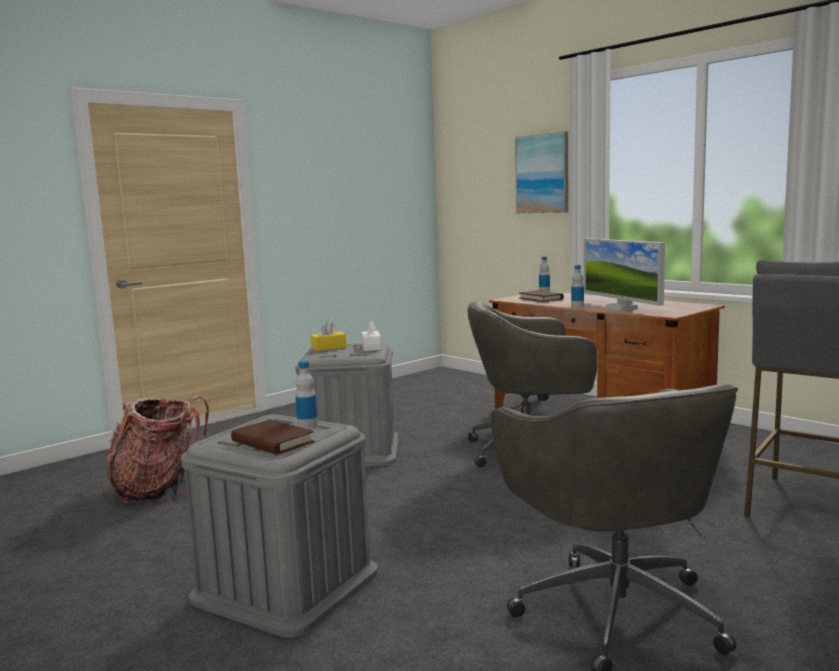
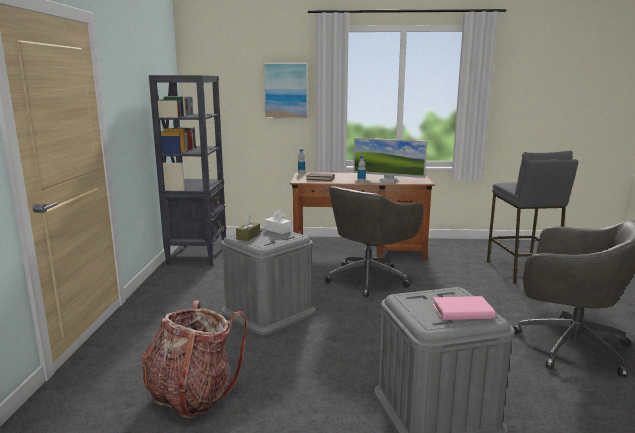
camera: 45 degrees left, 5 degrees up
(272, 442) = (462, 312): brown book -> pink book
(307, 426) = (442, 295): bottle -> none
(328, 348) = (248, 236): yellow tissue box -> brown tissue box
(406, 386) = (198, 255): none -> black bookcase

